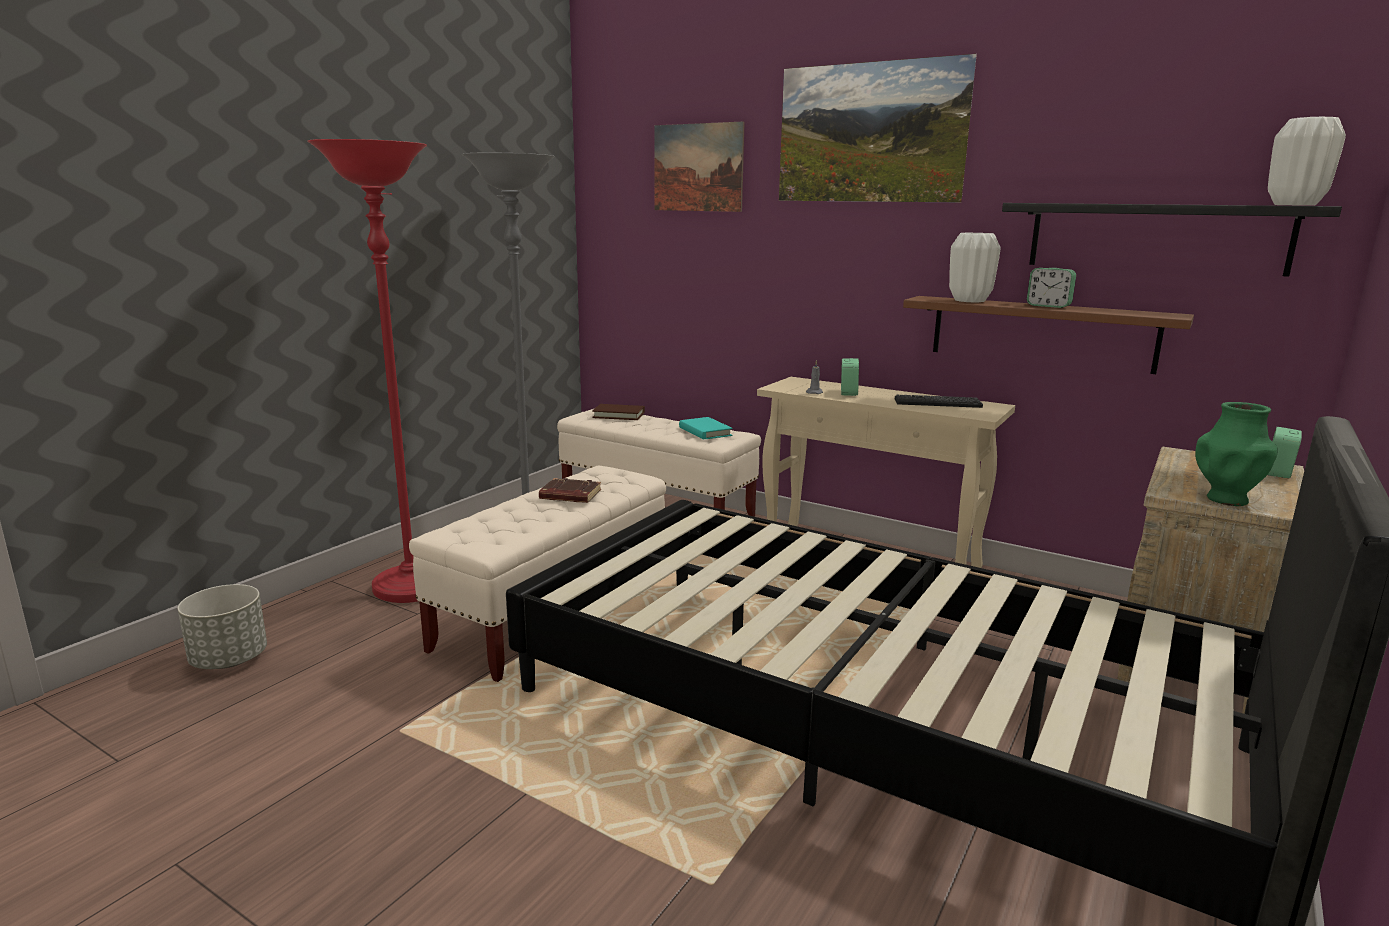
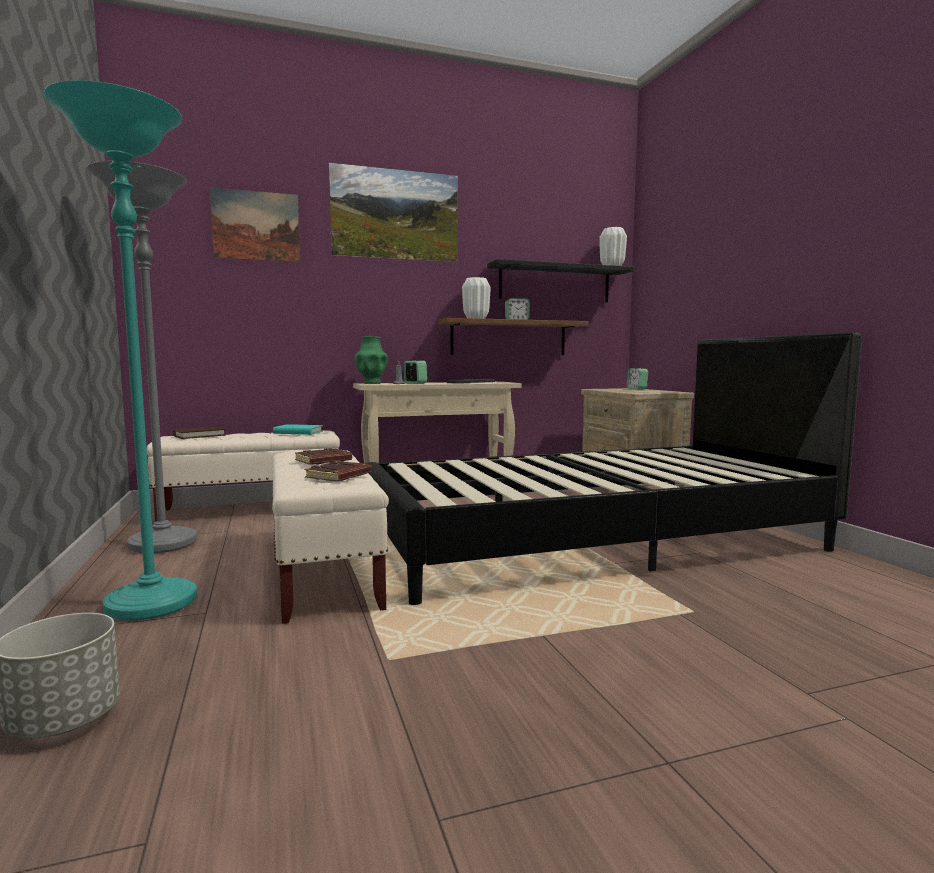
camera: 50 degrees left, 10 degrees down
(412, 588) = (152, 604): red floor lamp -> turquoise floor lamp
(506, 527) = (339, 476): none -> brown book
(1226, 499) = (655, 392): green vase -> green vase (372, 383)

